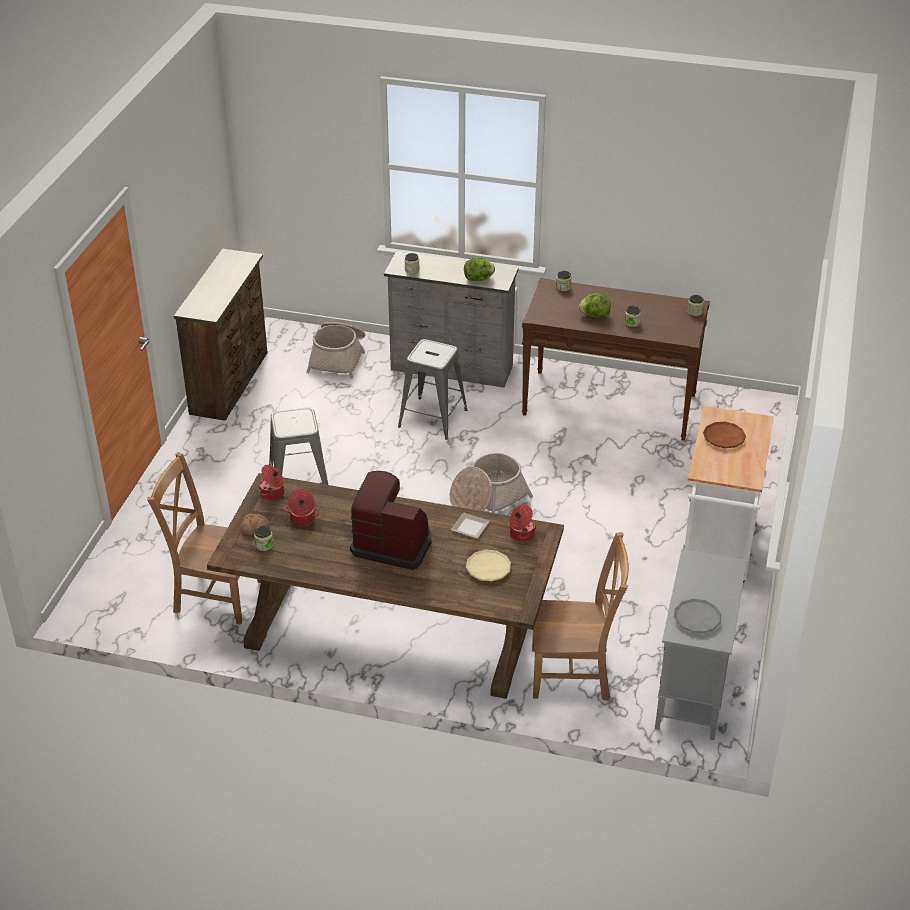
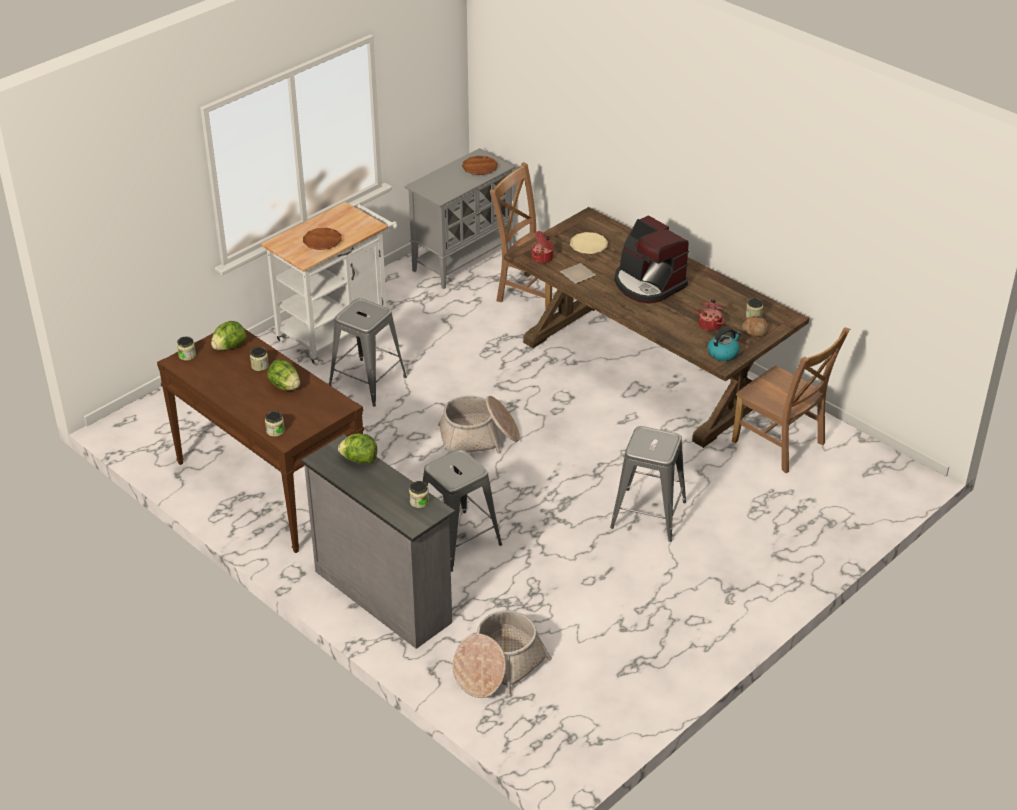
camera: 150 degrees left, 0 degrees up
(231, 382) = (649, 682): brown dresser -> none
(272, 494) = (723, 353): cooking pot -> kettle
(632, 511) = (367, 382): none -> grey stool
(673, 327) = (229, 347): none -> lettuce
(697, 619) = (479, 168): grey plate -> brown plate

